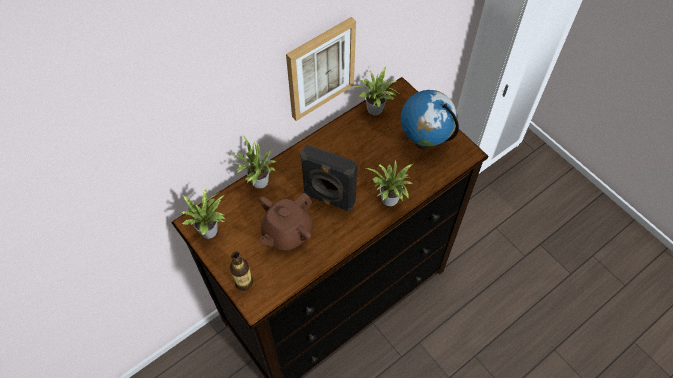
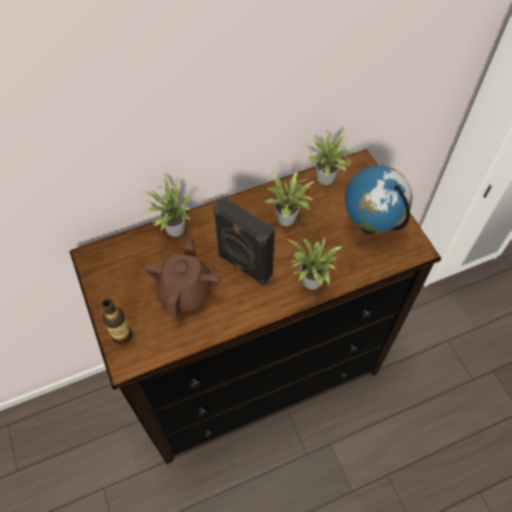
camera: 15 degrees right, 0 degrees up
(211, 230) = (106, 269): potted plant -> potted plant (288, 218)
(286, 232) = (186, 291): brown teapot -> brown teapot turned 135 degrees clockwise
(320, 68) = (265, 116): picture -> none

